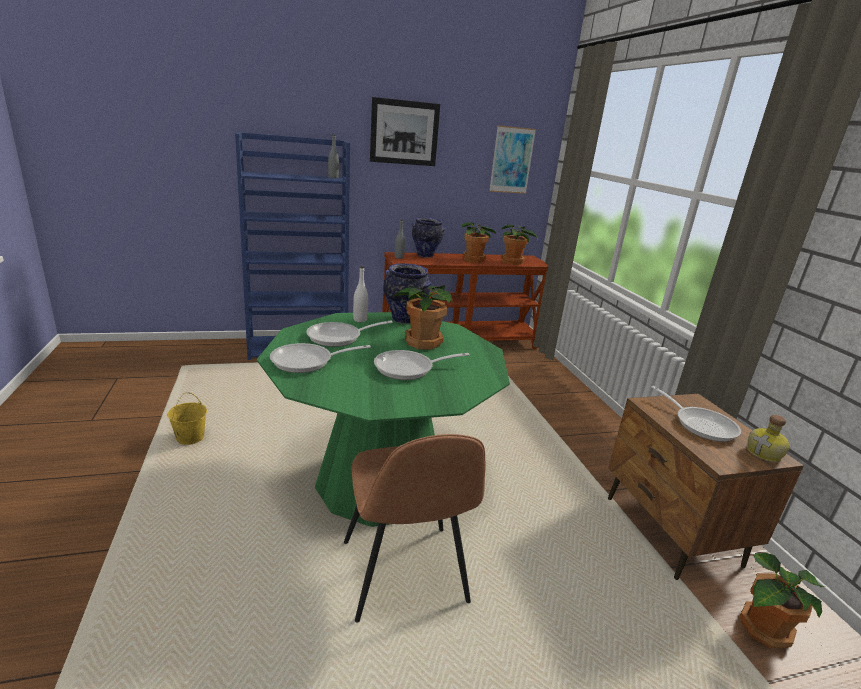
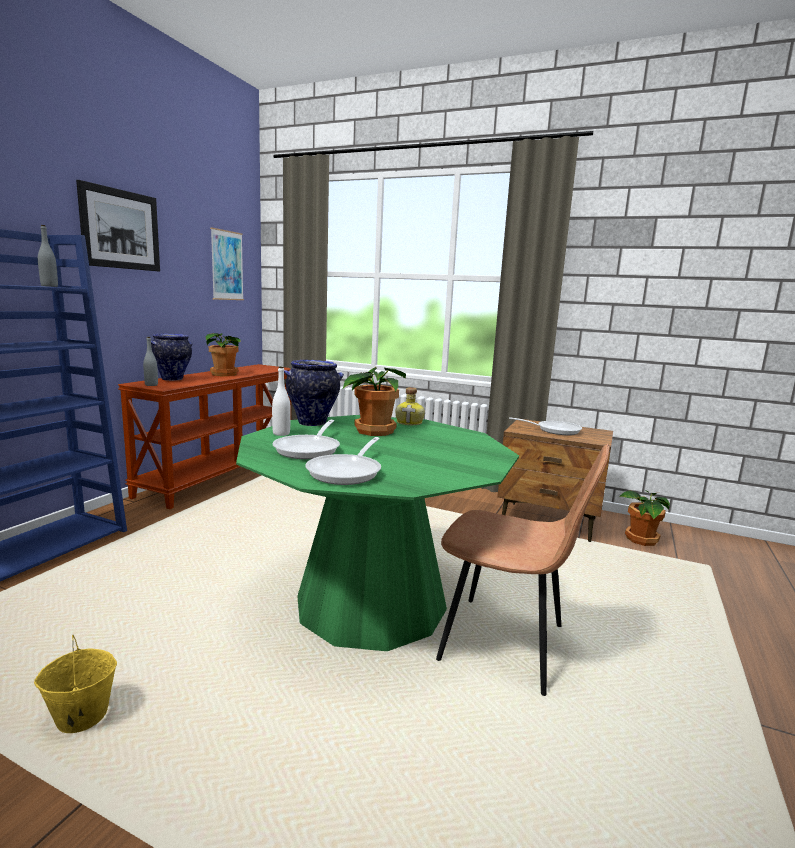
camera: 50 degrees left, 10 degrees down
(409, 369) = (420, 447): frying pan -> none
(513, 262) = (259, 370): potted plant -> none
(765, 454) = (596, 432): bottle -> bottle (410, 423)

